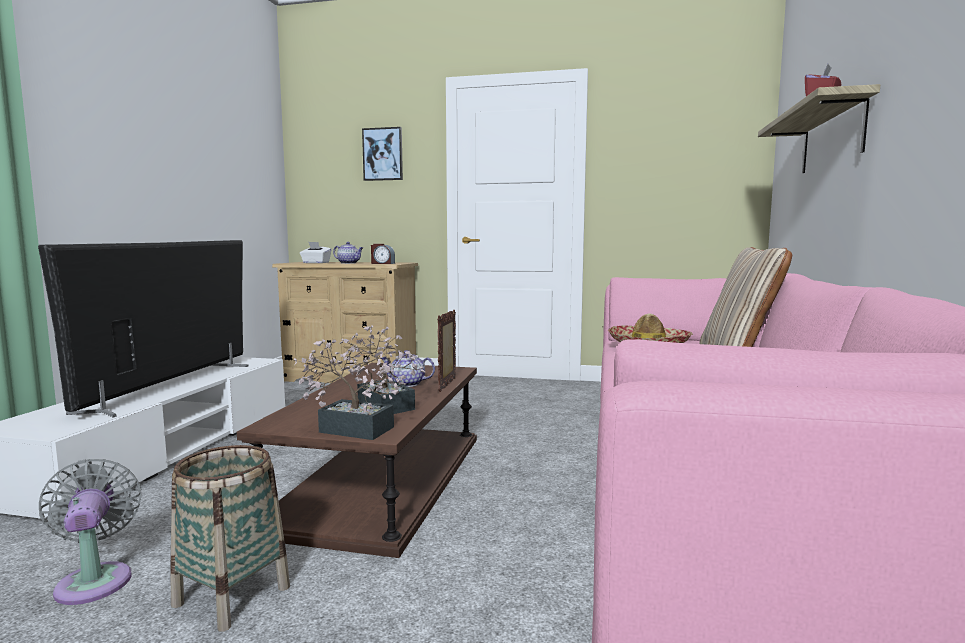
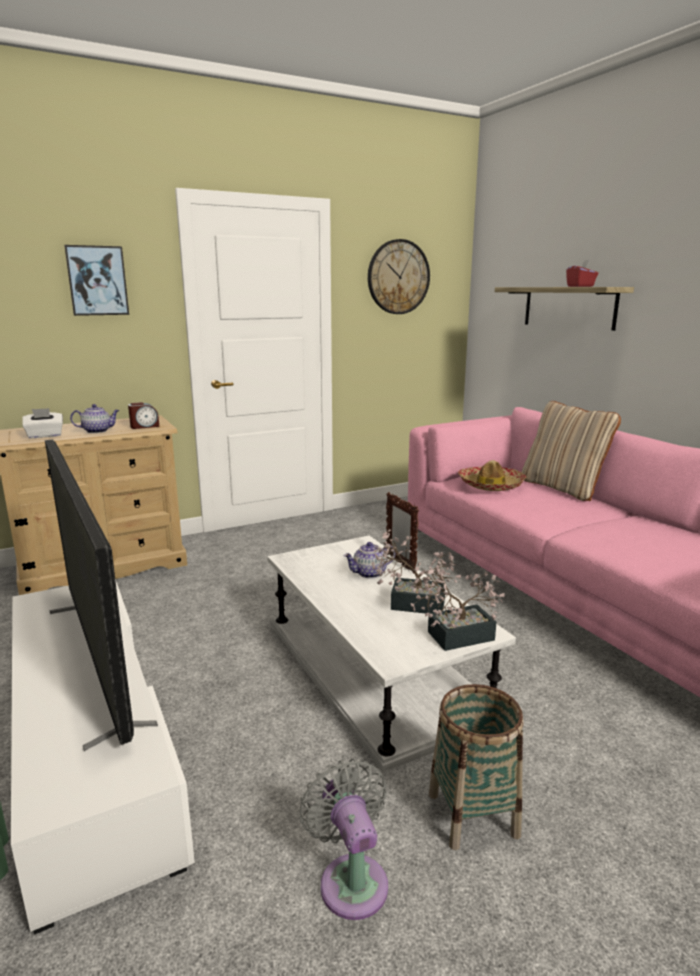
camera: 40 degrees left, 10 degrees up
(95, 579) = (351, 879): grey fan -> grey fan turned 45 degrees clockwise
(383, 480) = (375, 668): brown coffee table -> white coffee table
(668, 139) = (398, 277): none -> wall clock

